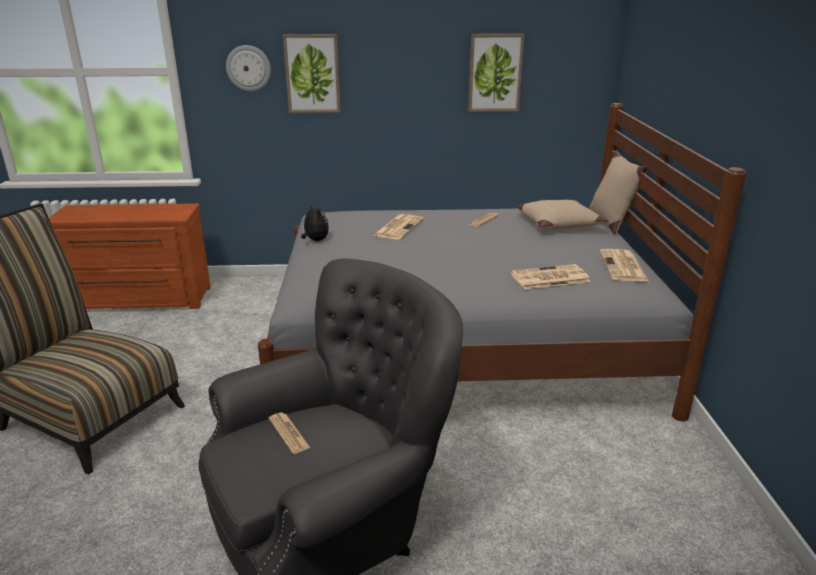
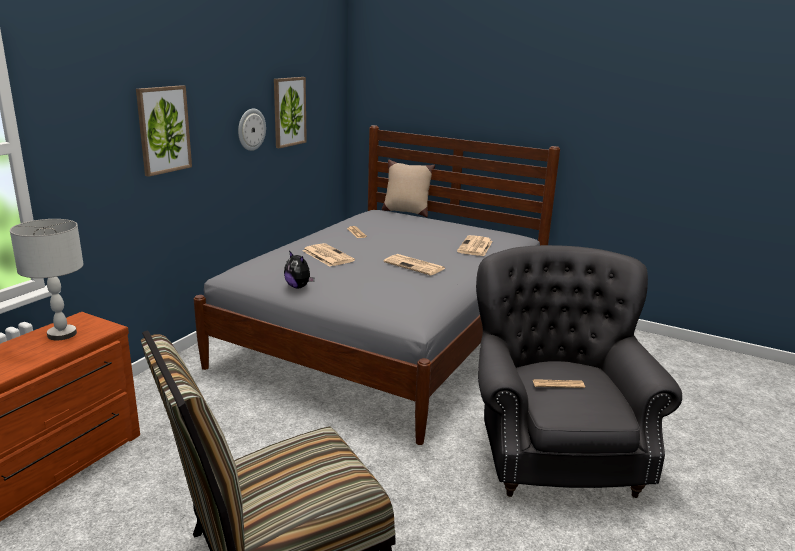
camera: 60 degrees left, 5 degrees down
(158, 211) = (62, 334): none -> grey table lamp
(248, 68) = (103, 131): wall clock -> wall clock (251, 129)
(315, 240) = (299, 287): plush toy -> plush toy turned 135 degrees counterclockwise
(558, 223) = (394, 220): beige pillow -> none
(623, 266) = (480, 229): newspaper -> newspaper (415, 265)

